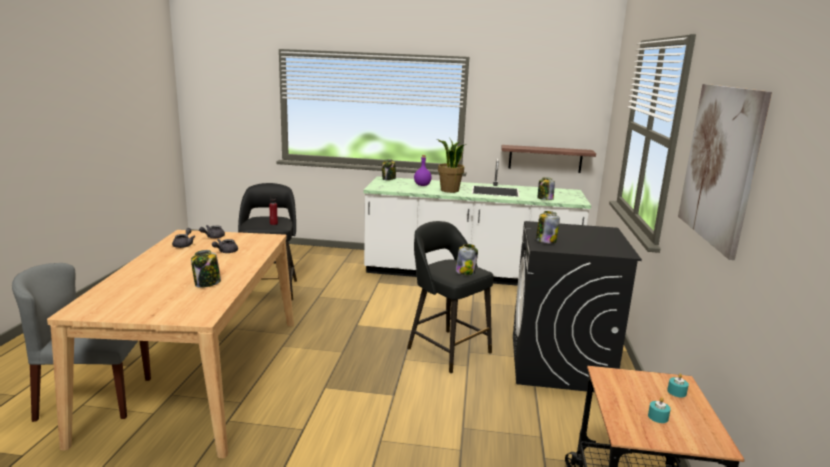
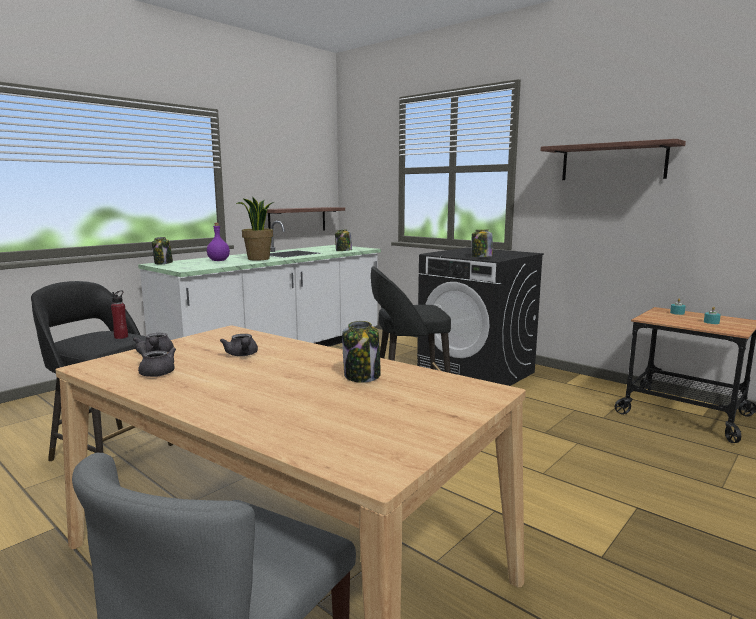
camera: 55 degrees left, 5 degrees down
(465, 272) = (427, 307): jar -> none
(720, 164) = (613, 162): picture -> shelf

